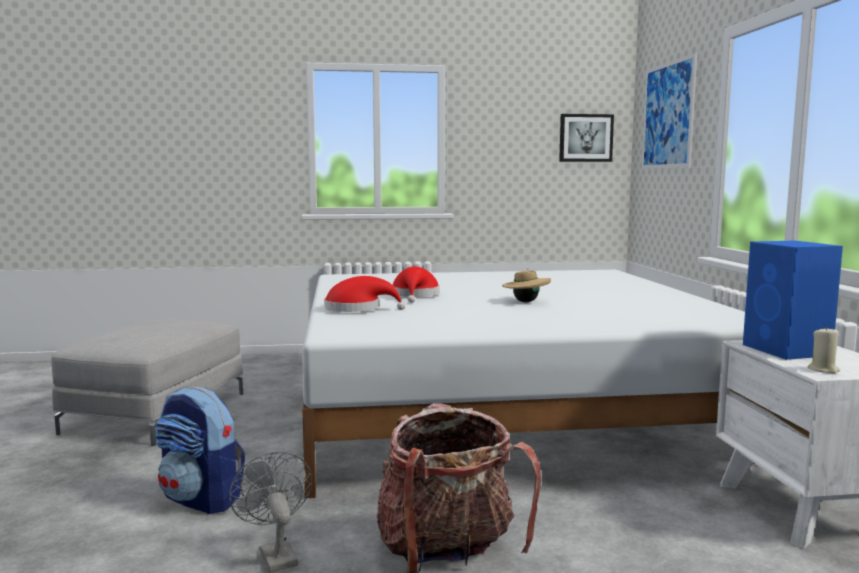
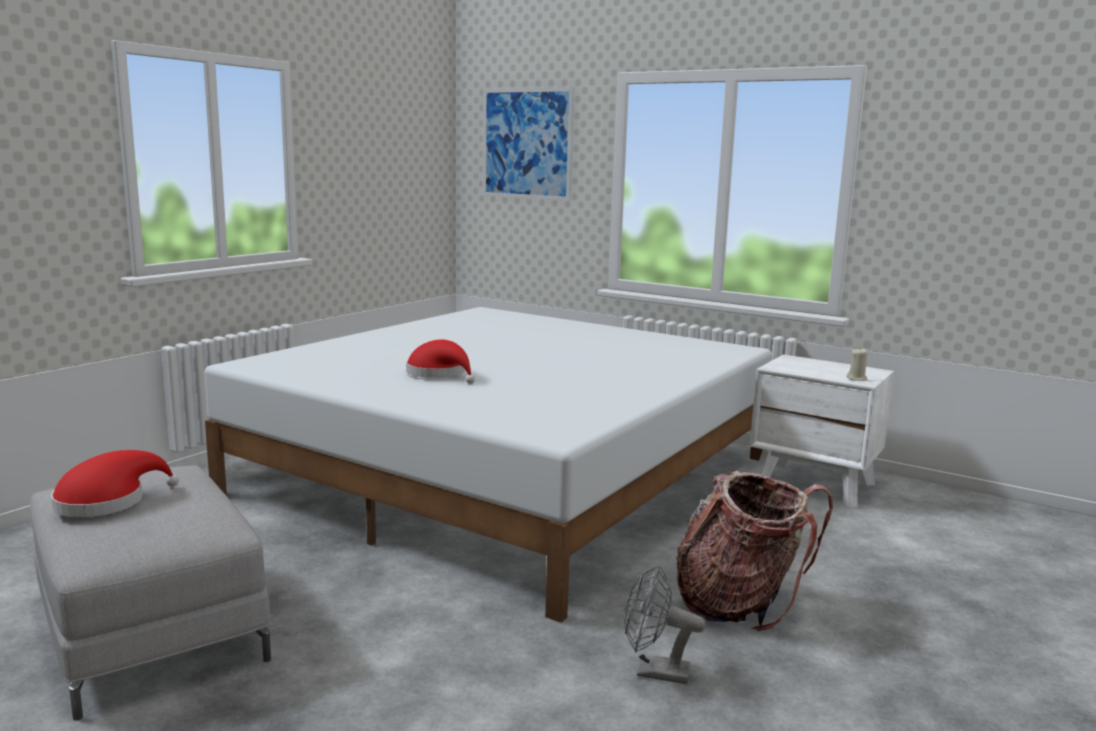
camera: 50 degrees left, 5 degrees up
(202, 499) = (483, 673): backpack -> none
(357, 309) = (455, 403): red hat -> red hat (107, 501)
(525, 302) = (553, 360): beige hat -> none
(585, 138) = (421, 159): picture -> none
(787, 350) = (805, 368): blue speaker -> none

